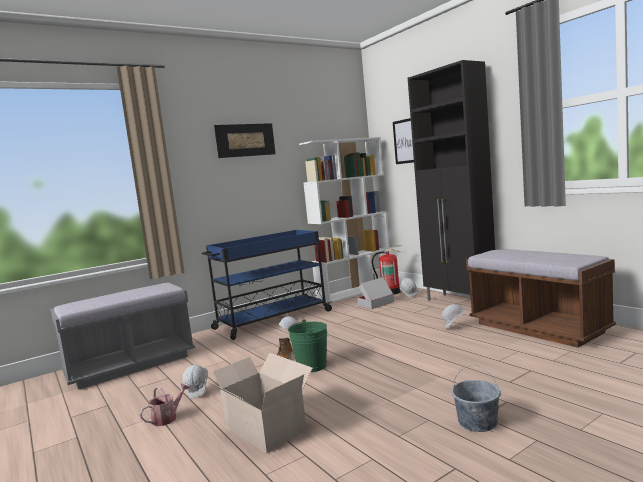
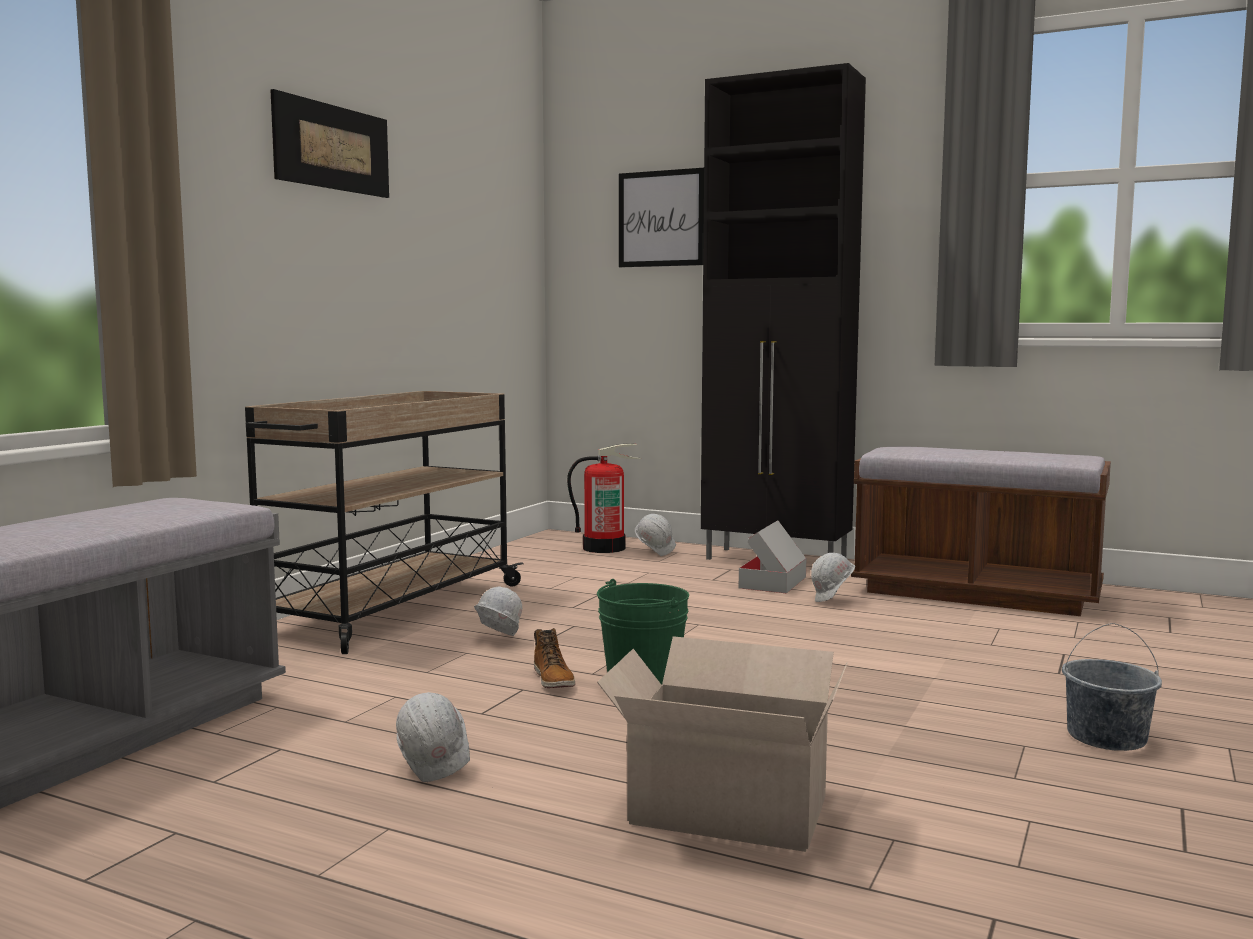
camera: 30 degrees left, 0 degrees up
(167, 418) = (431, 830): watering can -> none
(271, 320) = (390, 610): blue cart -> beige cart
(355, 292) = (519, 549): white bookcase -> none
(376, 303) = (604, 568): cardboard box -> cardboard box (773, 582)

